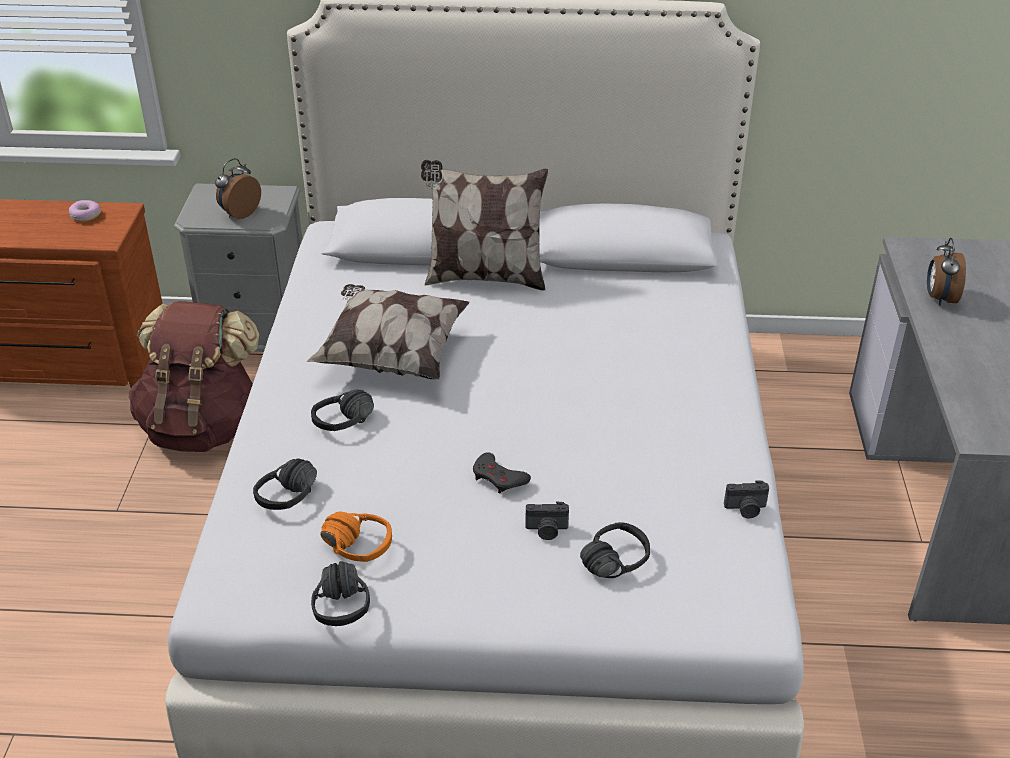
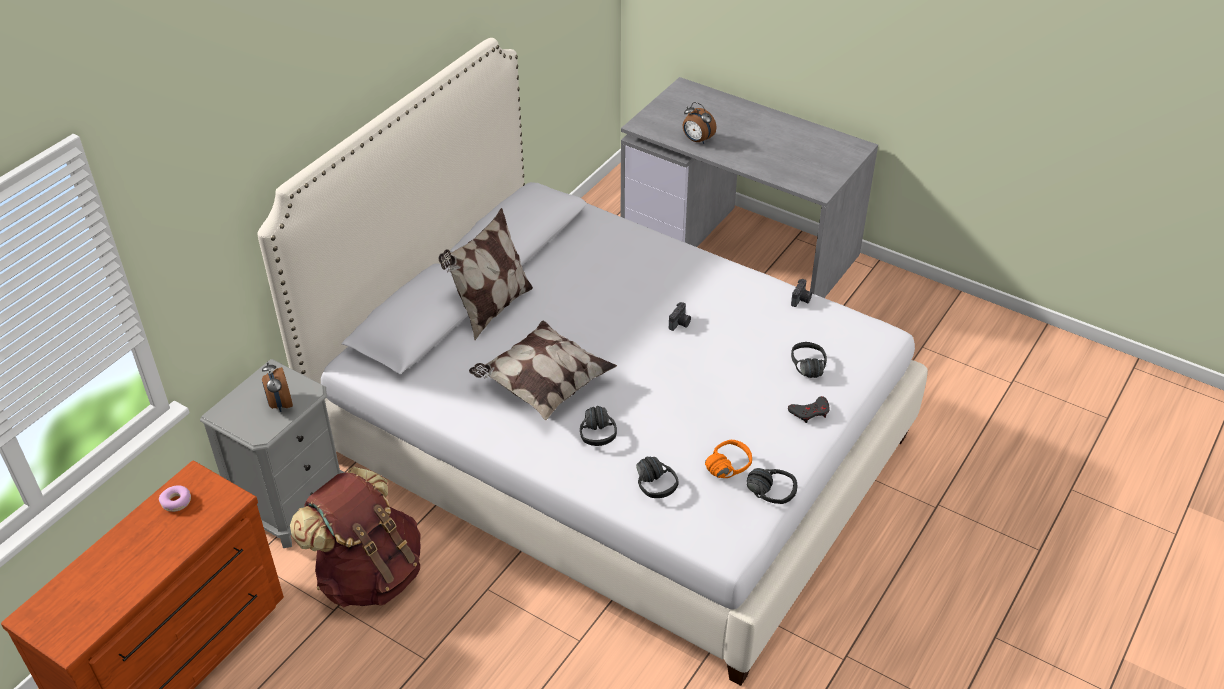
camera: 60 degrees left, 5 degrees up
(499, 478) = (707, 383): grey game controller -> grey game controller (810, 412)
(546, 530) = (765, 382): camera -> camera (680, 323)

